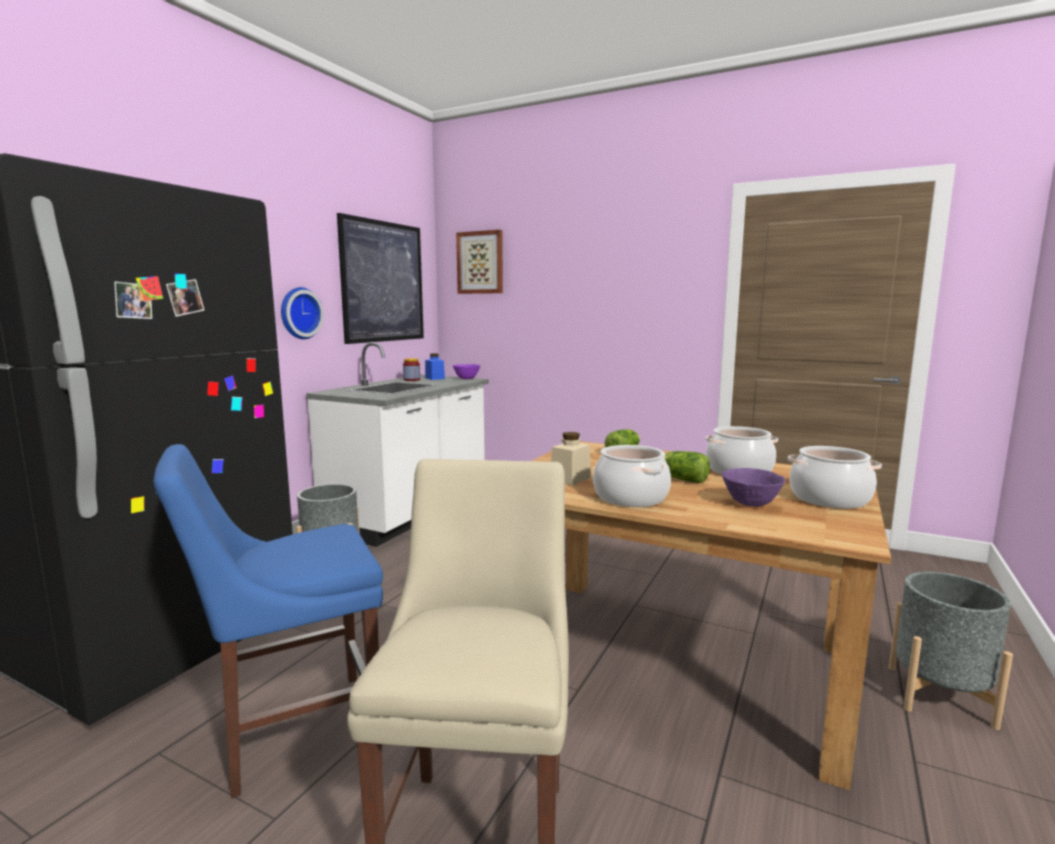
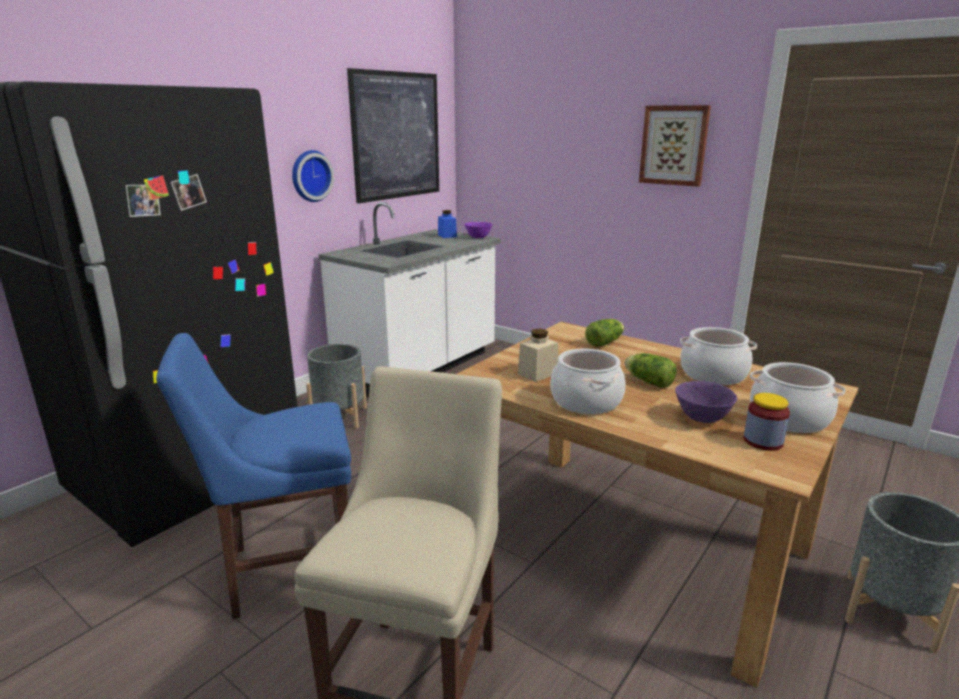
camera: 10 degrees right, 10 degrees up
(411, 380) = (424, 237): jar -> jar (763, 441)
(480, 262) = (499, 111): picture -> picture (674, 145)

